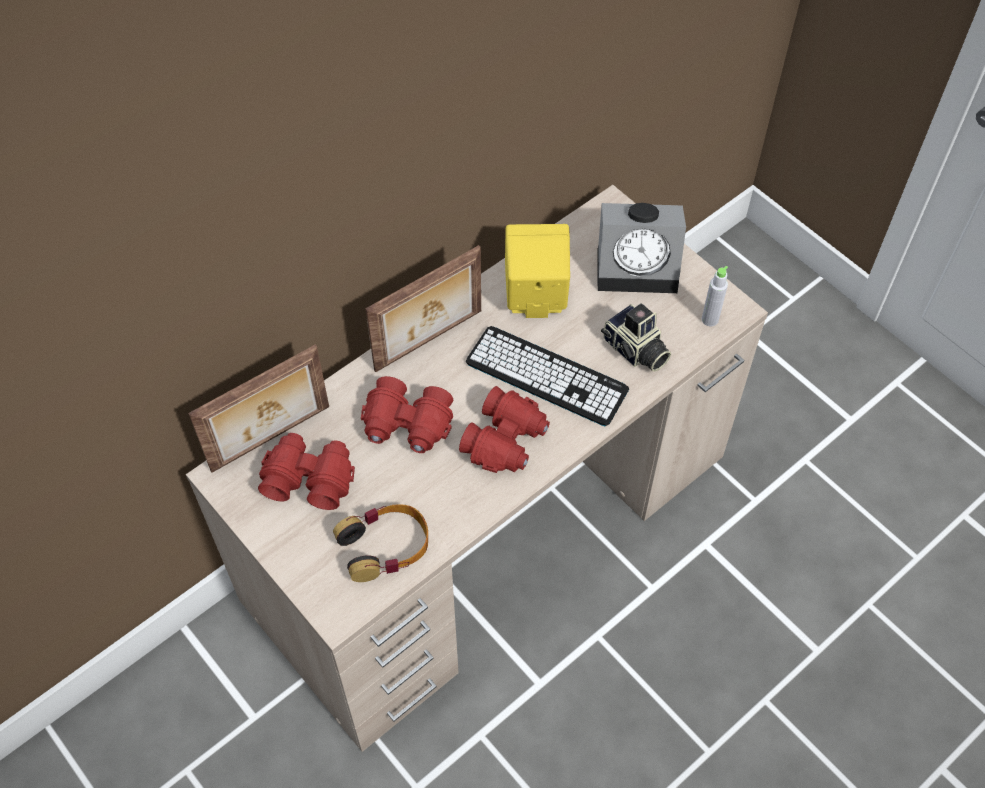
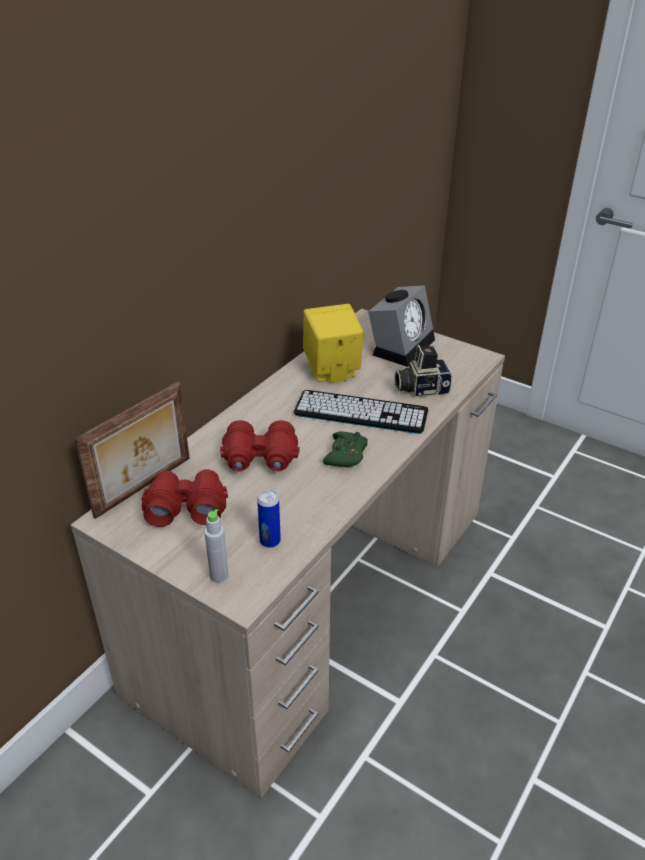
camera: 15 degrees left, 20 degrees down
(385, 546) = (270, 541): headphones -> can
(429, 342) = (260, 407): picture frame -> none
(506, 440) = (346, 455): red binoculars -> green game controller
(635, 351) = (421, 388): camera -> camera turned 135 degrees clockwise
(639, 267) = (401, 345): alarm clock -> alarm clock turned 45 degrees counterclockwise
(710, 319) = (466, 364): grey bottle -> grey bottle (219, 576)

